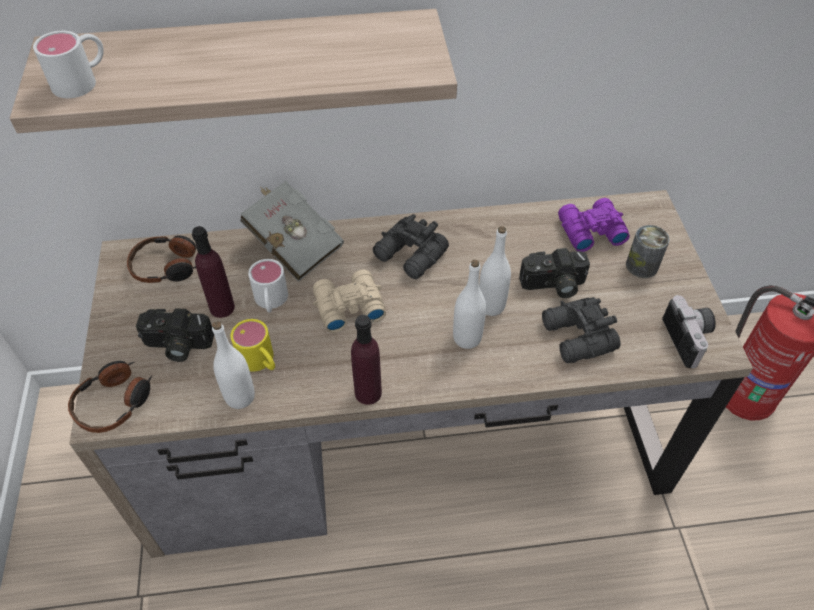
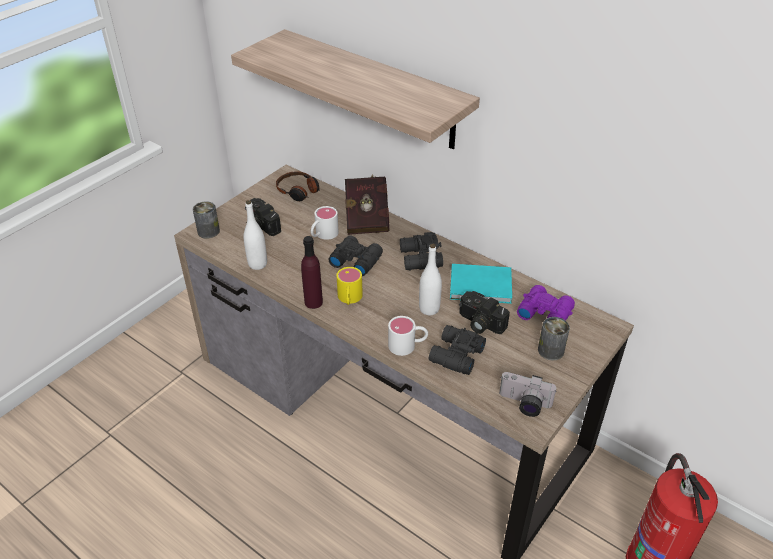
camera: 45 degrees right, 10 degrees down
(82, 80) = (276, 53): white mug -> white mug (408, 345)
(115, 402) = (208, 231): headphones -> can
(222, 307) = (299, 223): purple bottle -> none
(260, 361) = (285, 256): yellow mug -> yellow mug (349, 299)
(293, 244) = (367, 217): grey book -> red book
(347, 306) = (355, 260): beige binoculars -> black binoculars
(467, 338) = (394, 314): white bottle -> none
(506, 243) = (482, 286): none -> turquoise book
(690, 339) = (524, 404): camera -> camera turned 75 degrees clockwise

